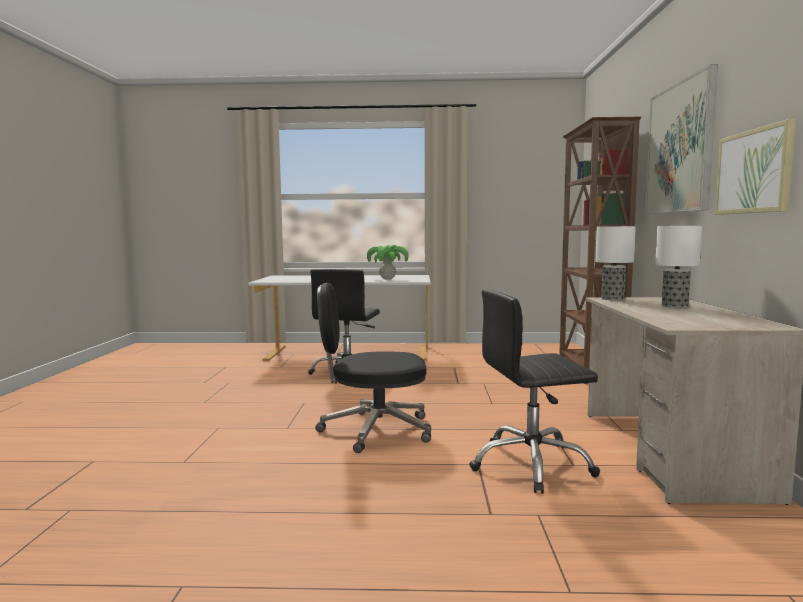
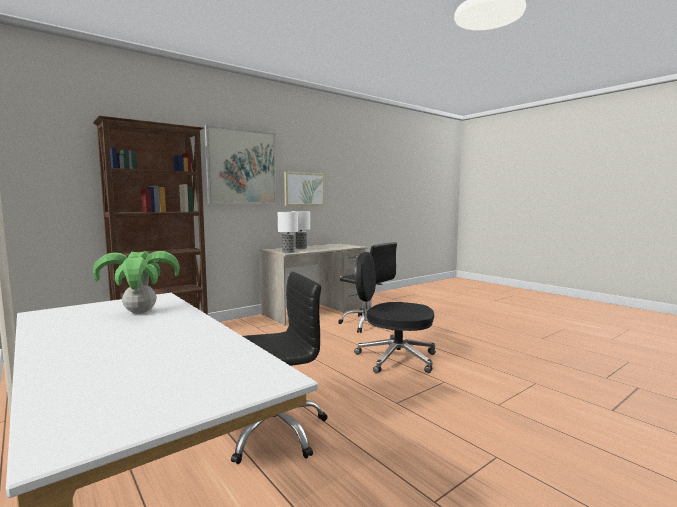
camera: 130 degrees left, 0 degrees up
(374, 430) = (394, 358): black office chair -> black office chair turned 150 degrees clockwise

